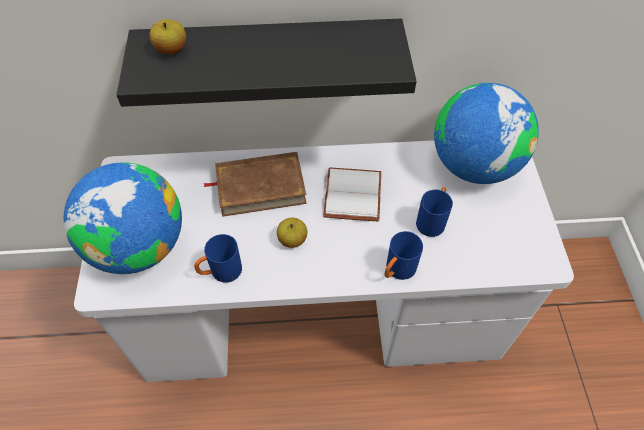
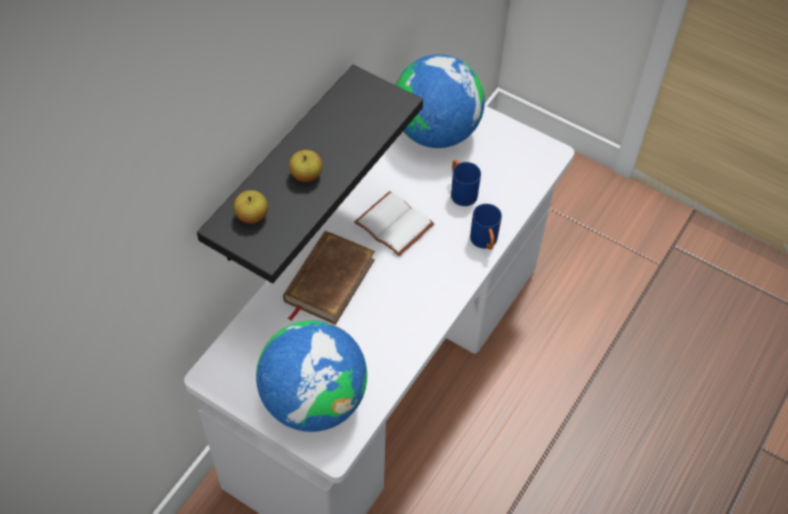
camera: 55 degrees left, 0 degrees up
(221, 272) = (390, 355): blue mug -> none
(292, 240) = (401, 290): apple -> apple (306, 175)

